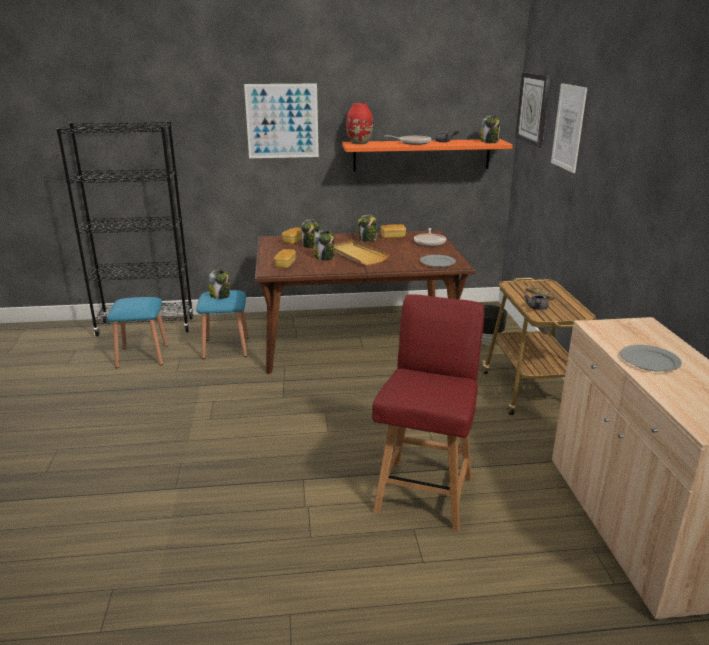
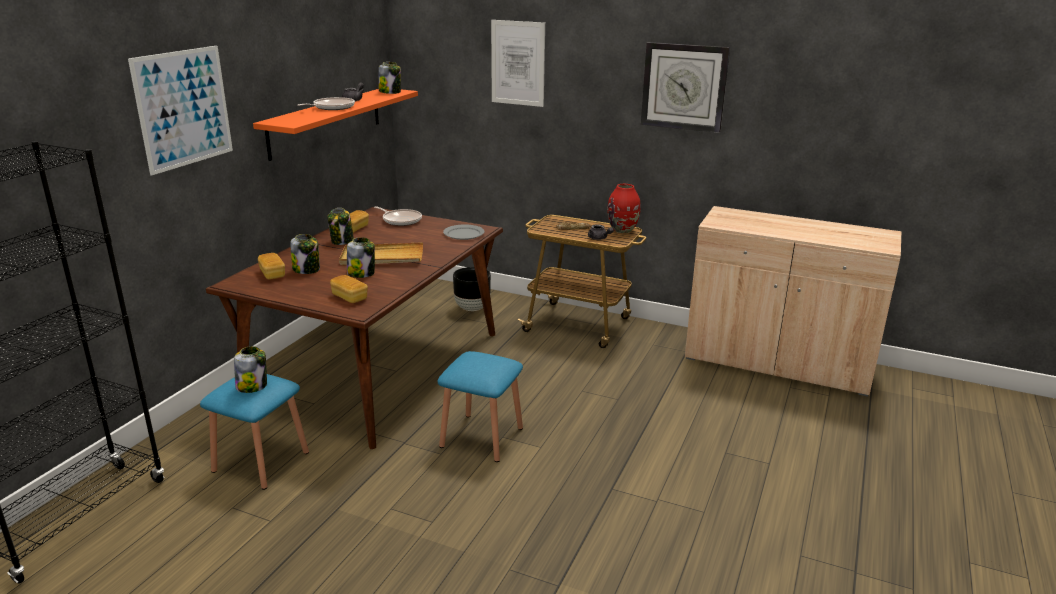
camera: 60 degrees left, 0 degrees up
(142, 356) = (175, 544): blue stool -> blue stool (481, 437)
(359, 143) = (282, 120): red vase -> red vase (622, 230)
(425, 492) = (681, 429): red chair -> none
(533, 108) = (431, 49): wall clock -> wall clock (684, 87)
(649, 361) = (784, 229): grey plate -> none

